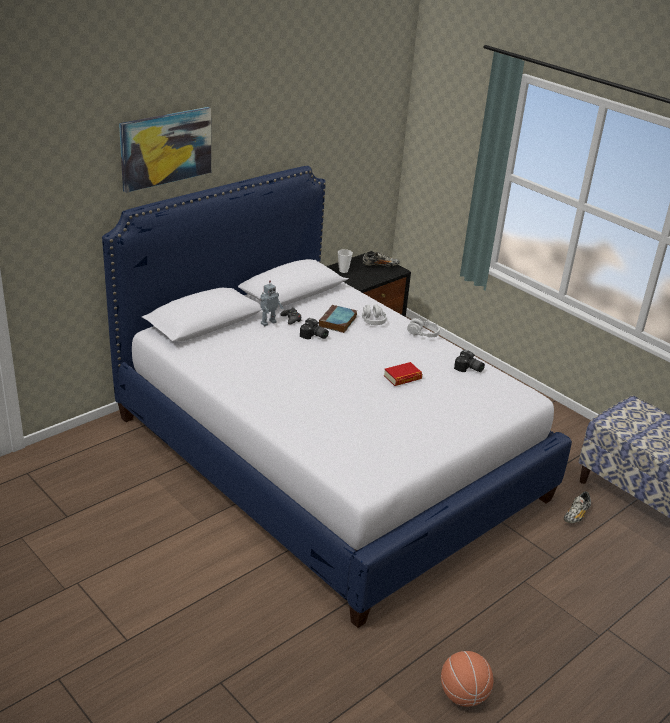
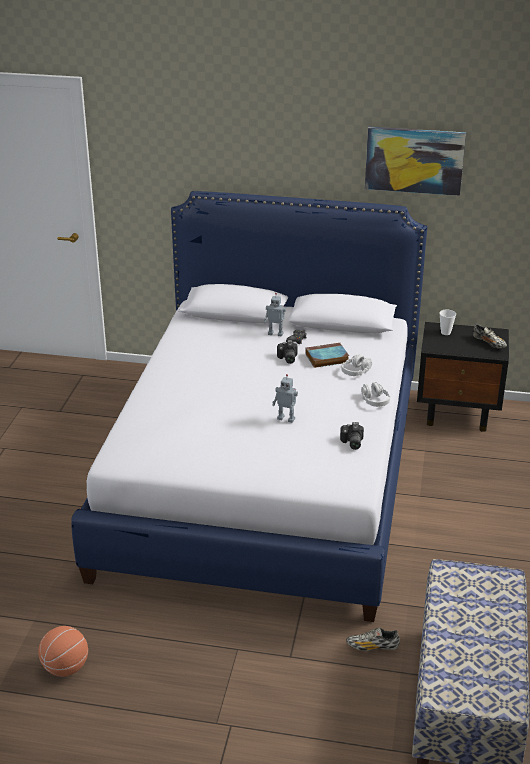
camera: 55 degrees right, 0 degrees up
(166, 148) = (247, 148): picture -> picture (414, 160)
(402, 377) = (286, 418): book -> toy robot

